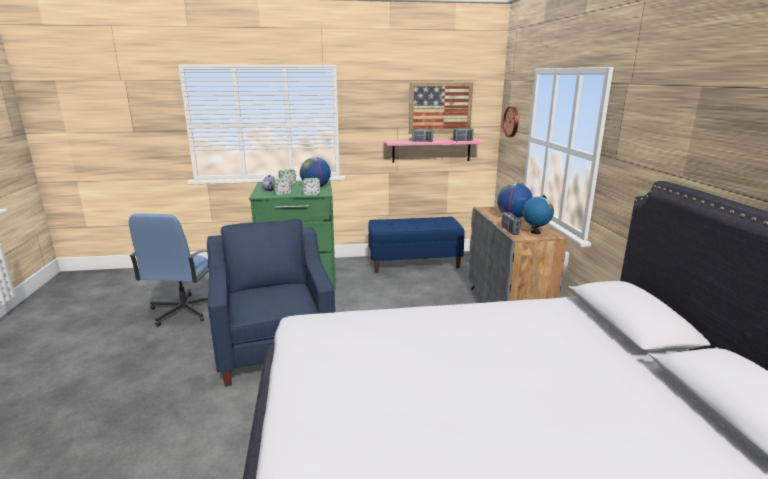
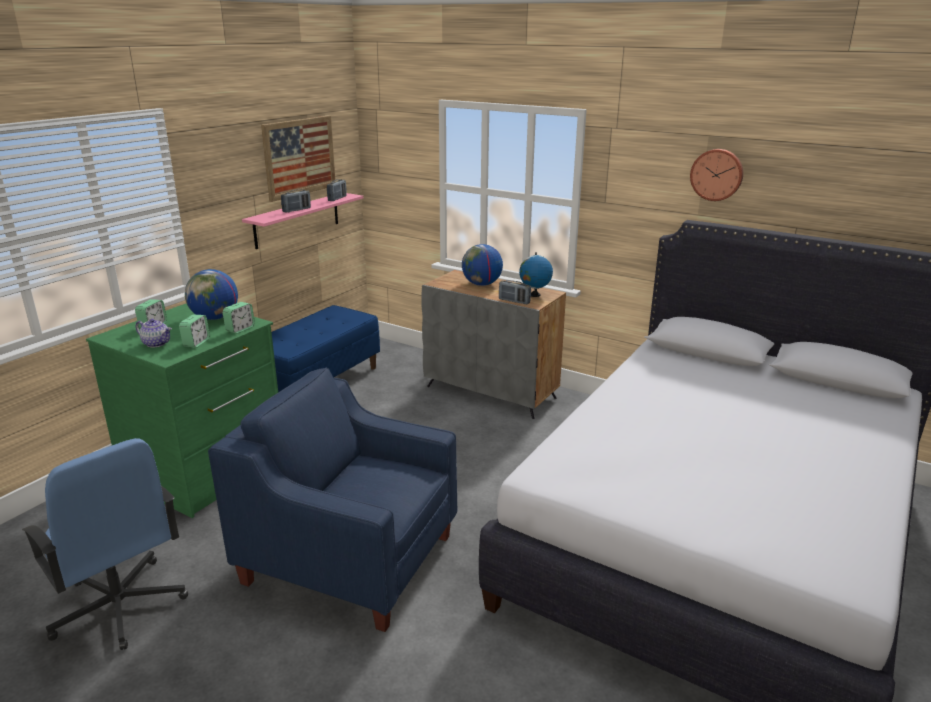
camera: 50 degrees left, 5 degrees up
(512, 121) = (394, 164): wall clock -> wall clock (717, 174)

